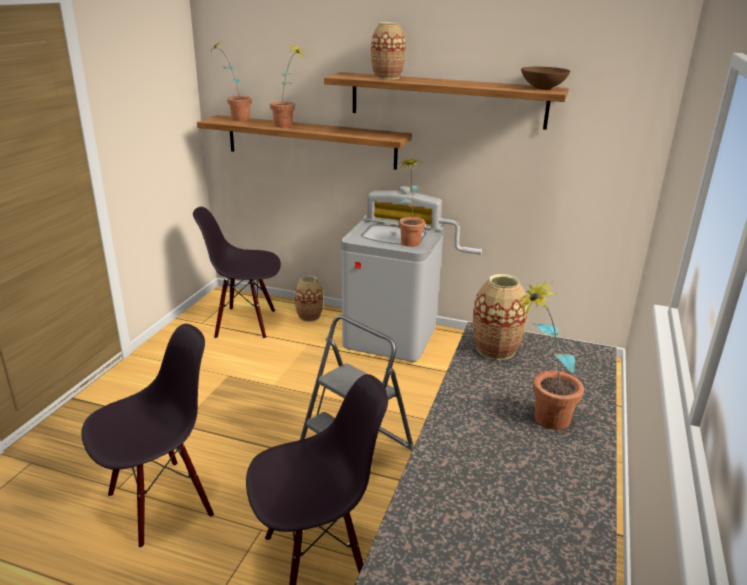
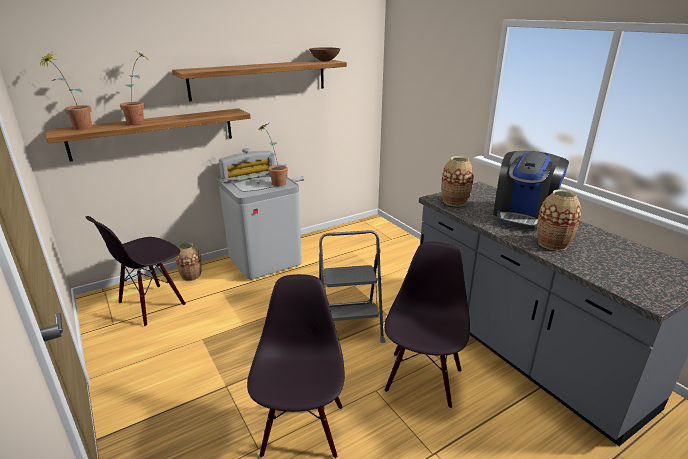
camera: 50 degrees left, 0 degrees up
(387, 77) = (221, 67): vase -> vase (552, 244)
(540, 419) = (523, 215): potted plant -> coffee machine

